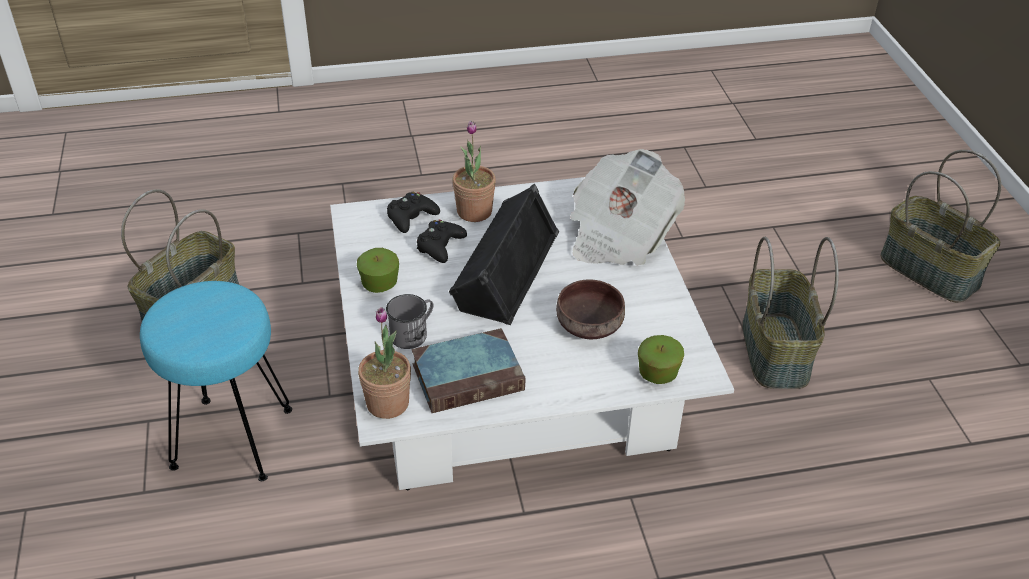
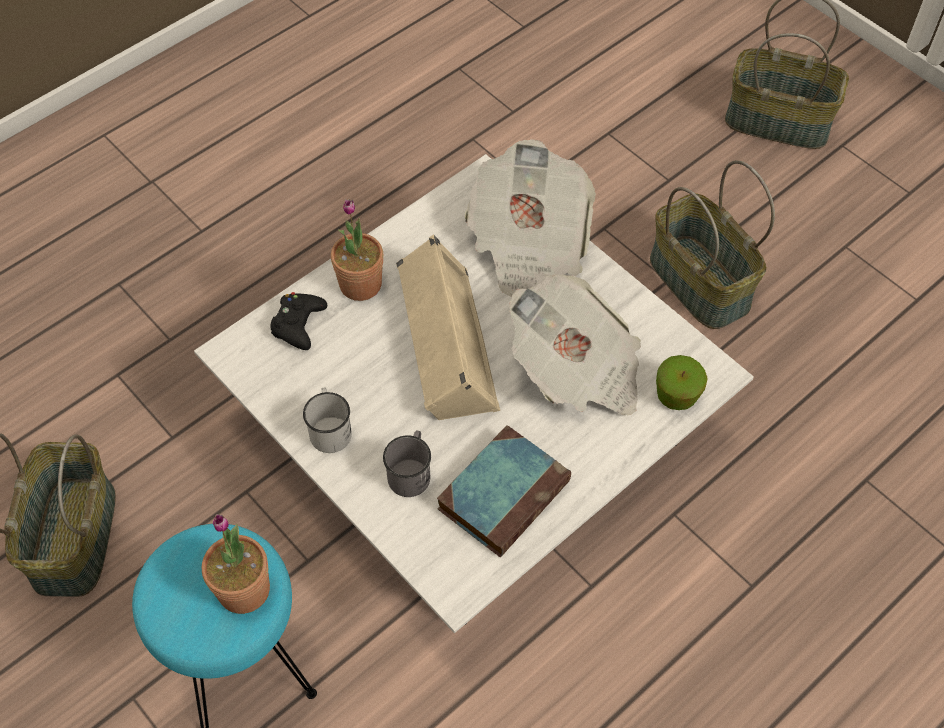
camera: 30 degrees left, 15 degrees up
(379, 284) = (330, 429): apple -> white mug
(387, 403) = (448, 570): potted plant -> potted plant (244, 589)
(440, 246) = (357, 347): black game controller -> none
(504, 268) = (443, 343): black speaker -> beige speaker
(591, 325) = (577, 370): brown bowl -> newspaper

